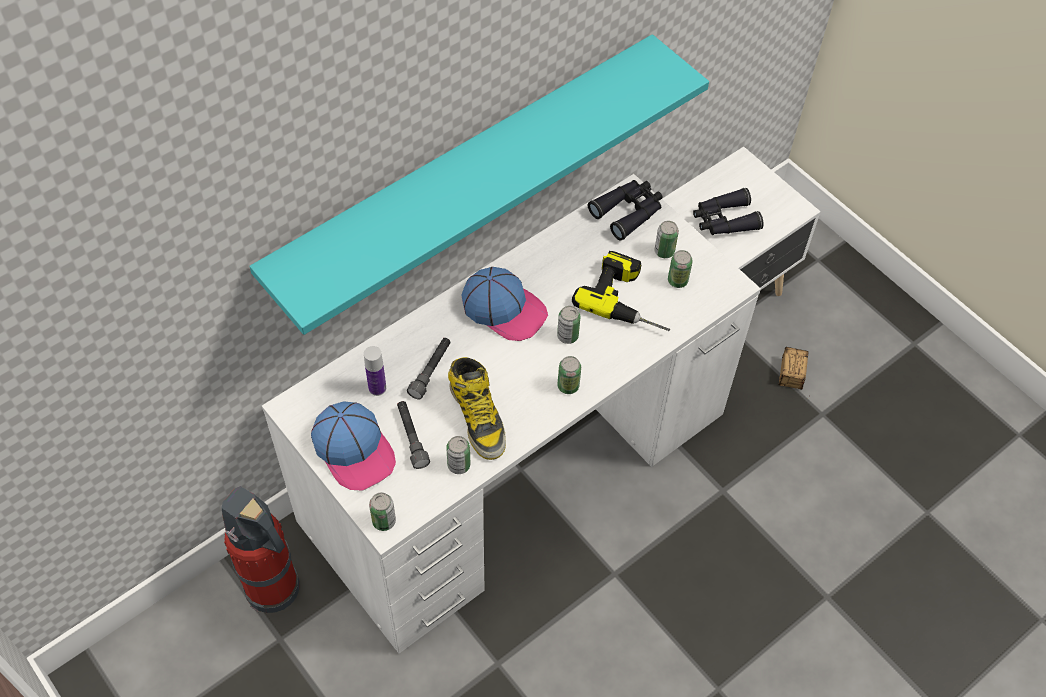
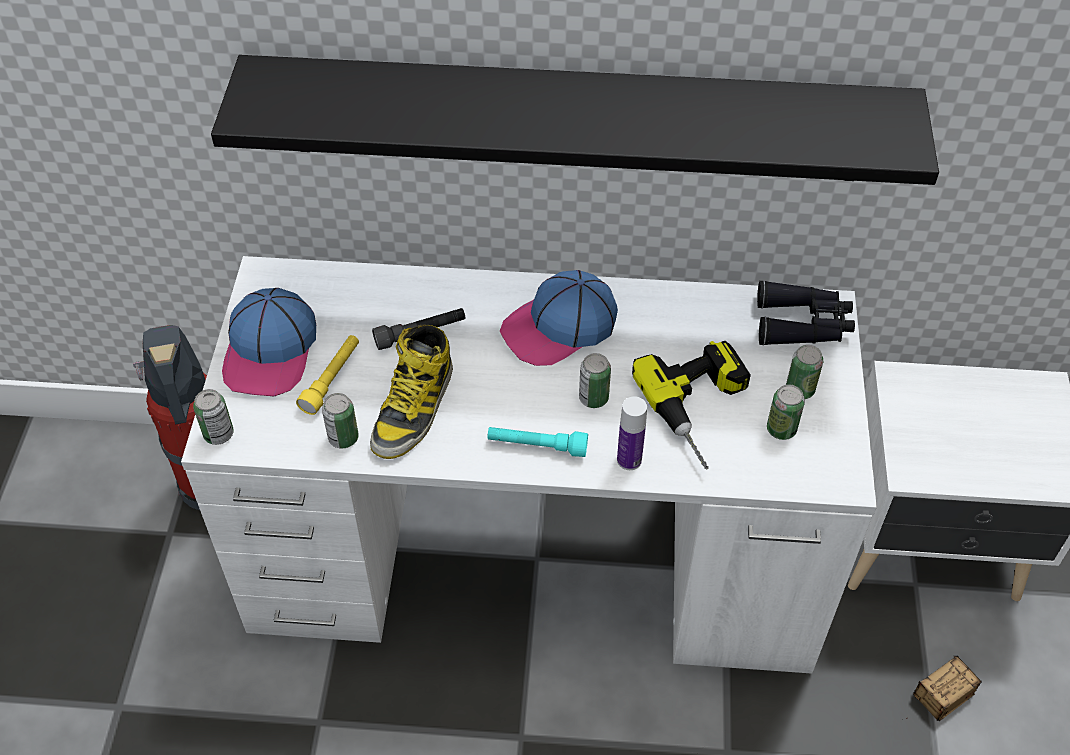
camera: 45 degrees right, 5 degrees down
(377, 388) = (355, 313): bottle -> bottle (629, 460)
(411, 437) = (332, 379): grey flashlight -> yellow flashlight
(465, 171) = (575, 118): turquoise shelf -> black shelf
(504, 309) = (559, 327): cap -> cap turned 75 degrees clockwise
(568, 386) = (537, 446): can -> turquoise flashlight
(724, 220) = (955, 432): black binoculars -> none

